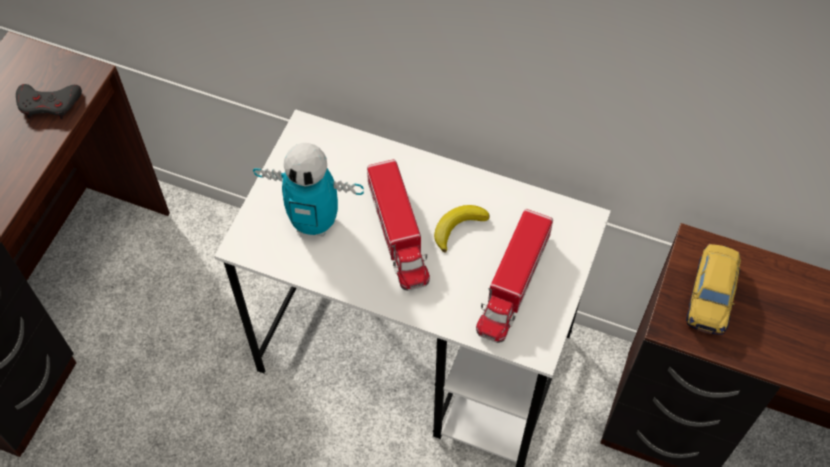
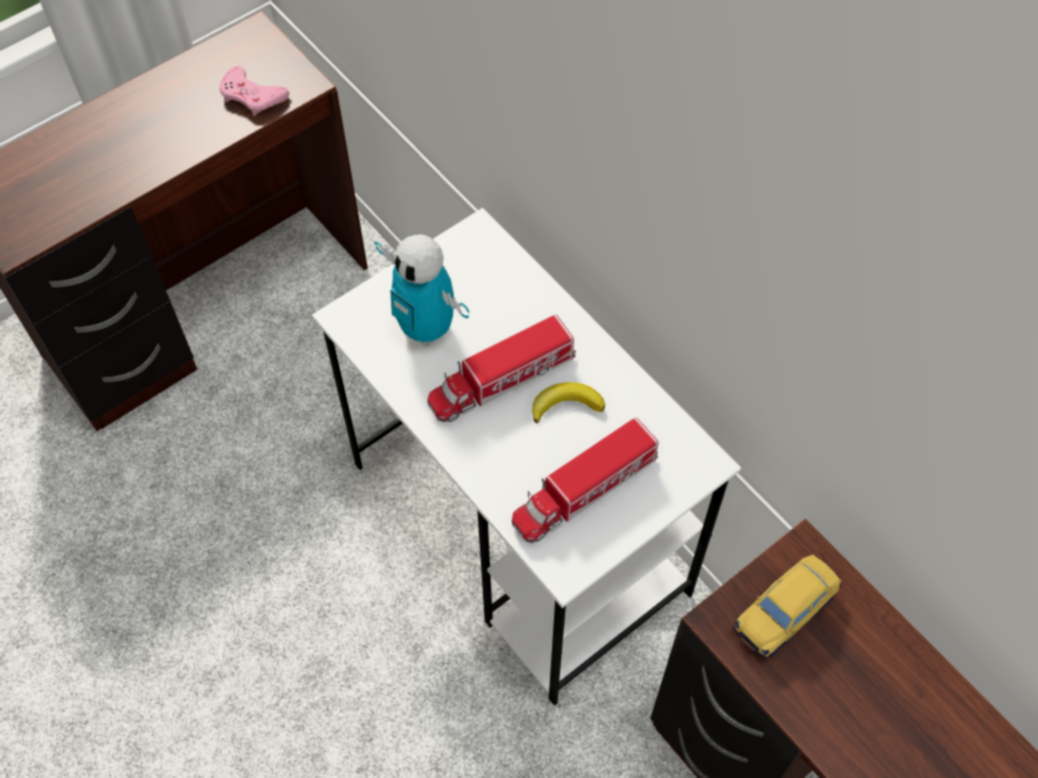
camera: 30 degrees right, 0 degrees up
(49, 104) = (252, 96): grey game controller -> pink game controller
(398, 233) = (501, 380): toy truck -> toy truck turned 45 degrees clockwise

